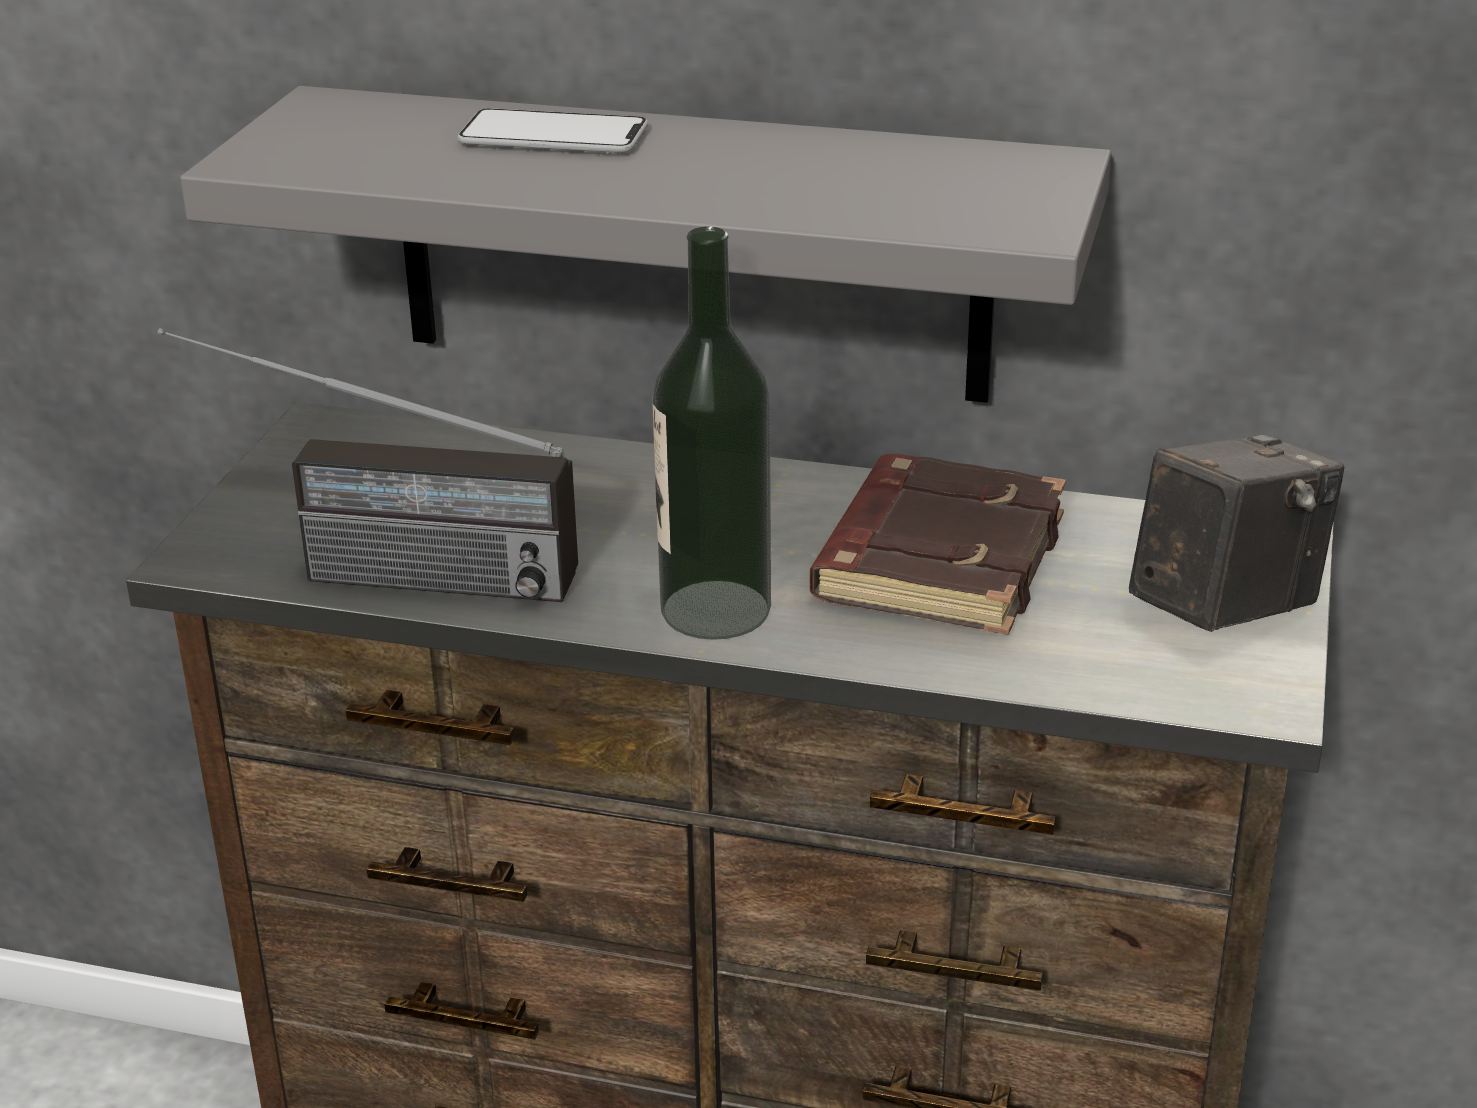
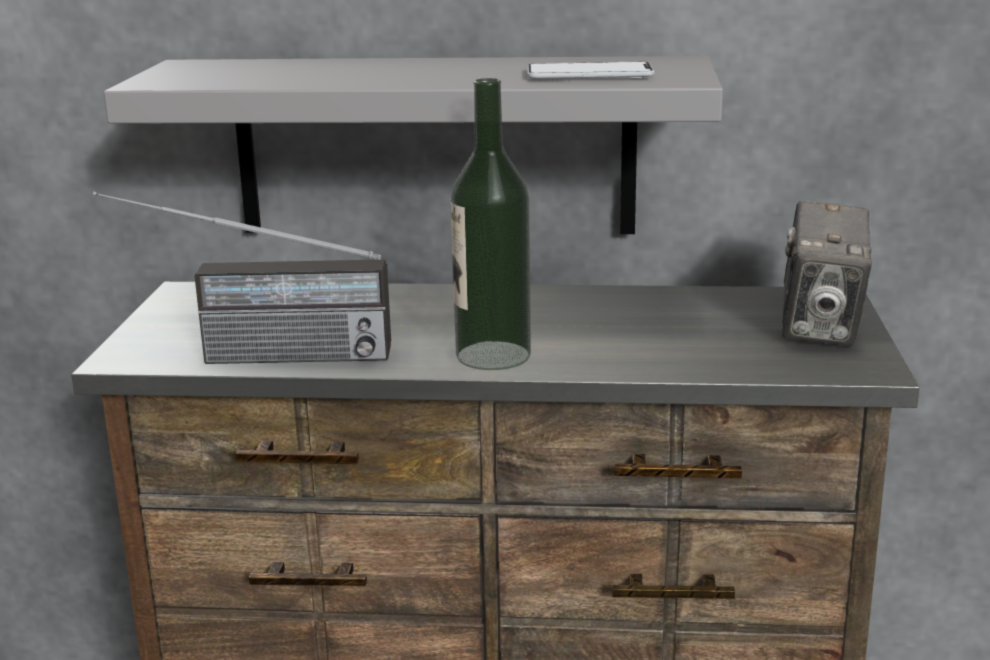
camera: 10 degrees left, 10 degrees down
(553, 136) = (351, 66): phone -> phone (589, 74)
(937, 559) = (626, 321): brown book -> none
(1225, 608) = (821, 329): camera -> camera turned 150 degrees clockwise

